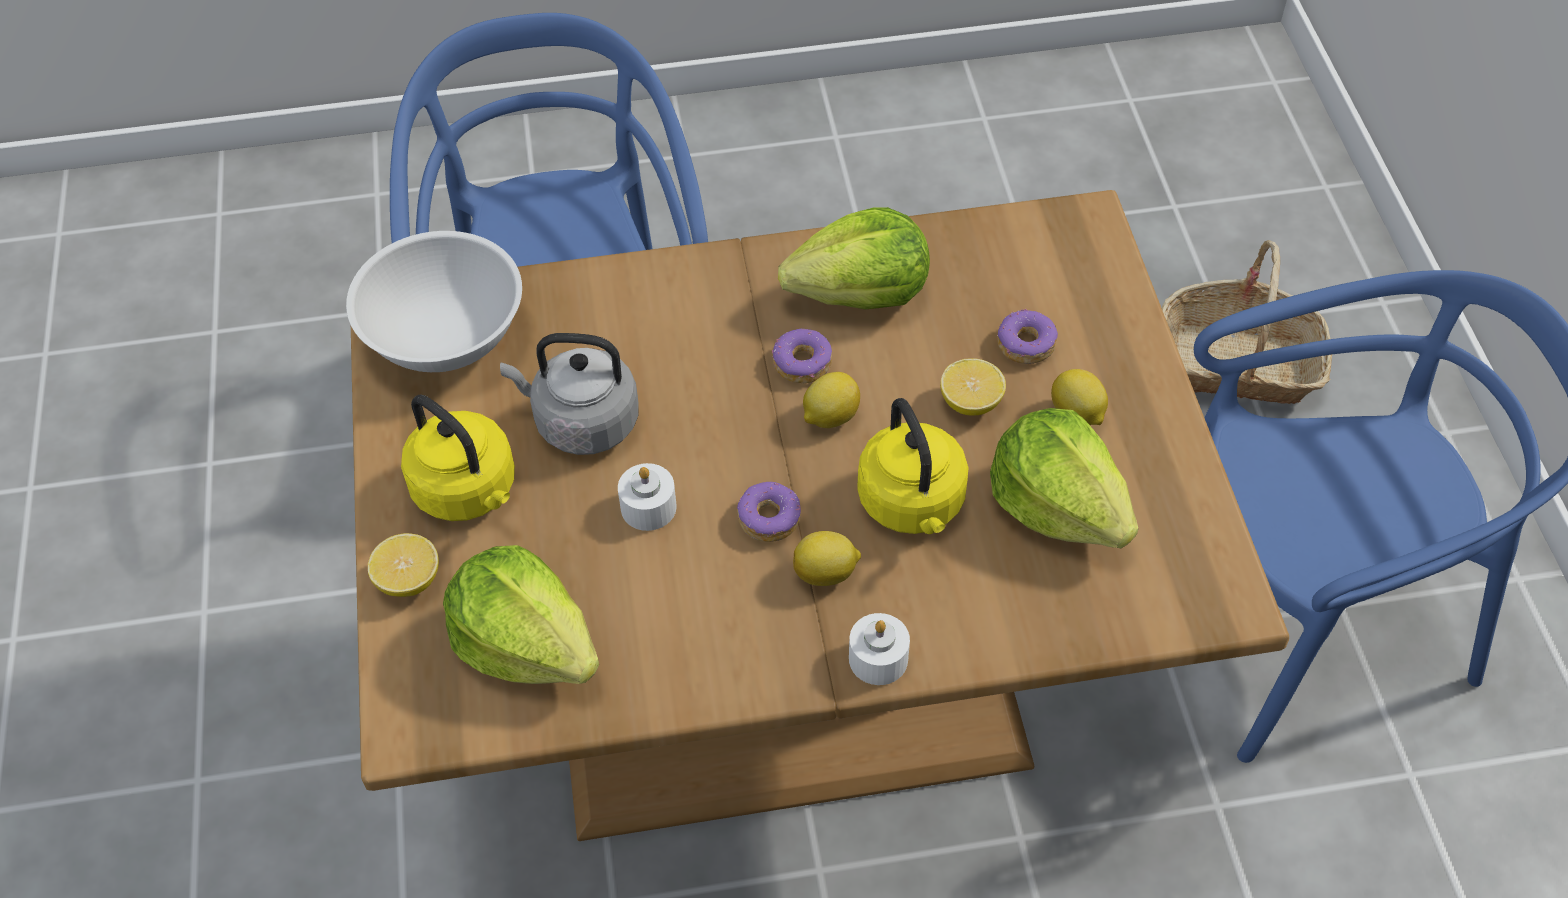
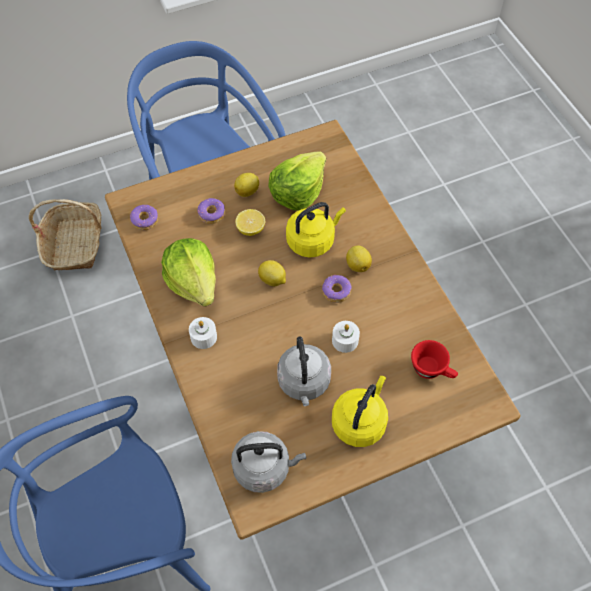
camera: 105 degrees left, 5 degrees up
(409, 580) = (418, 431): lemon -> none
(446, 336) = (265, 468): white bowl -> grey kettle
(526, 643) = (432, 370): lettuce -> red cup
(802, 364) = (244, 297): donut -> donut (145, 220)
(878, 659) = (392, 239): white candle -> white candle (203, 337)

